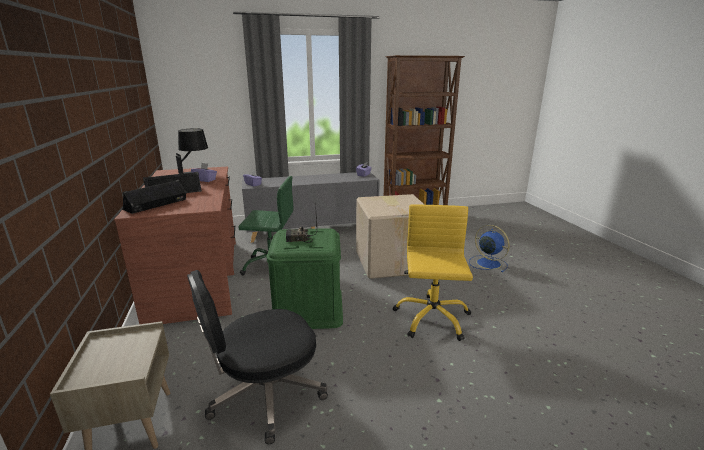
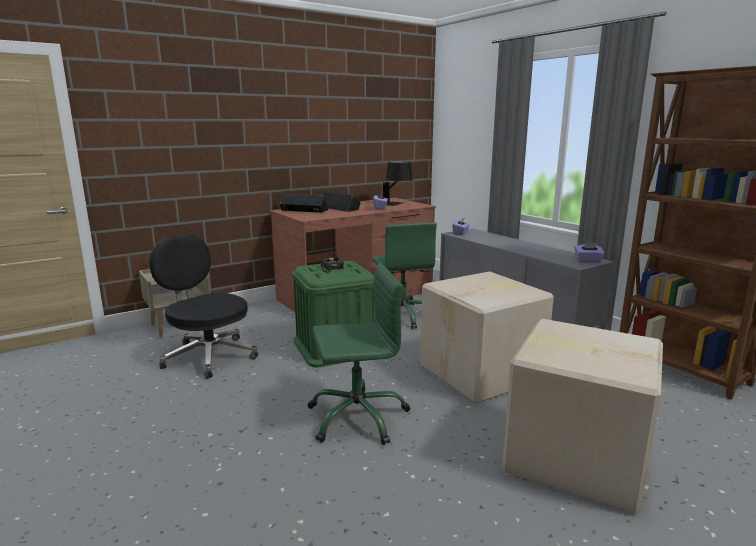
camera: 70 degrees right, 5 degrees down
(431, 318) = (357, 416): yellow office chair -> green office chair
(487, 263) = (574, 456): blue fan -> cardboard box

